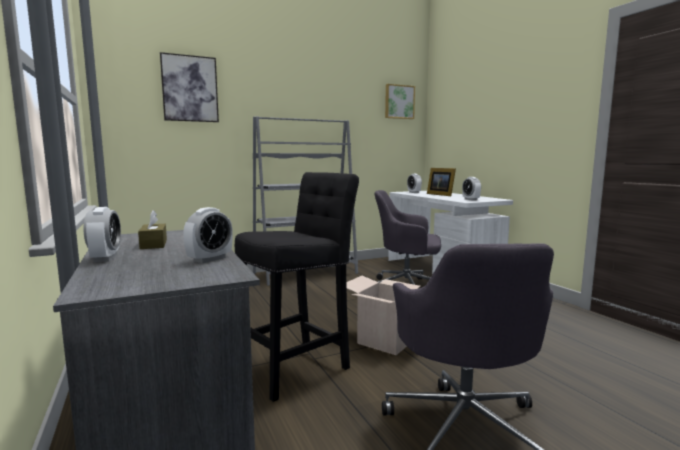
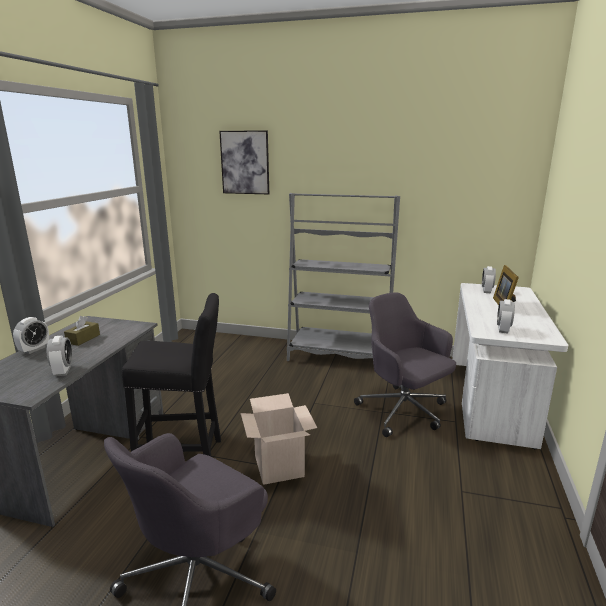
camera: 40 degrees right, 10 degrees up
(210, 259) = (63, 371): alarm clock -> alarm clock turned 90 degrees counterclockwise
(399, 102) = (498, 163): picture -> none

